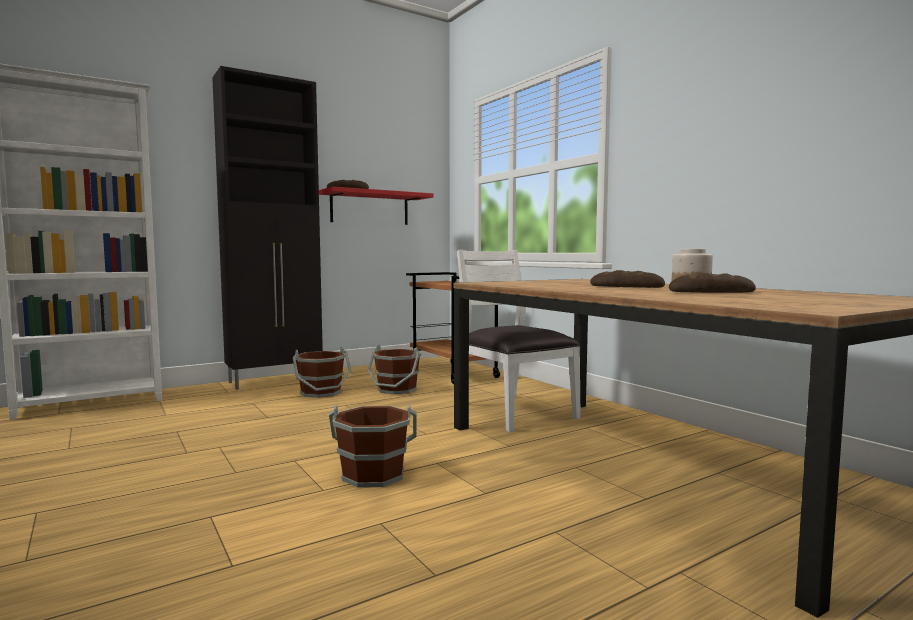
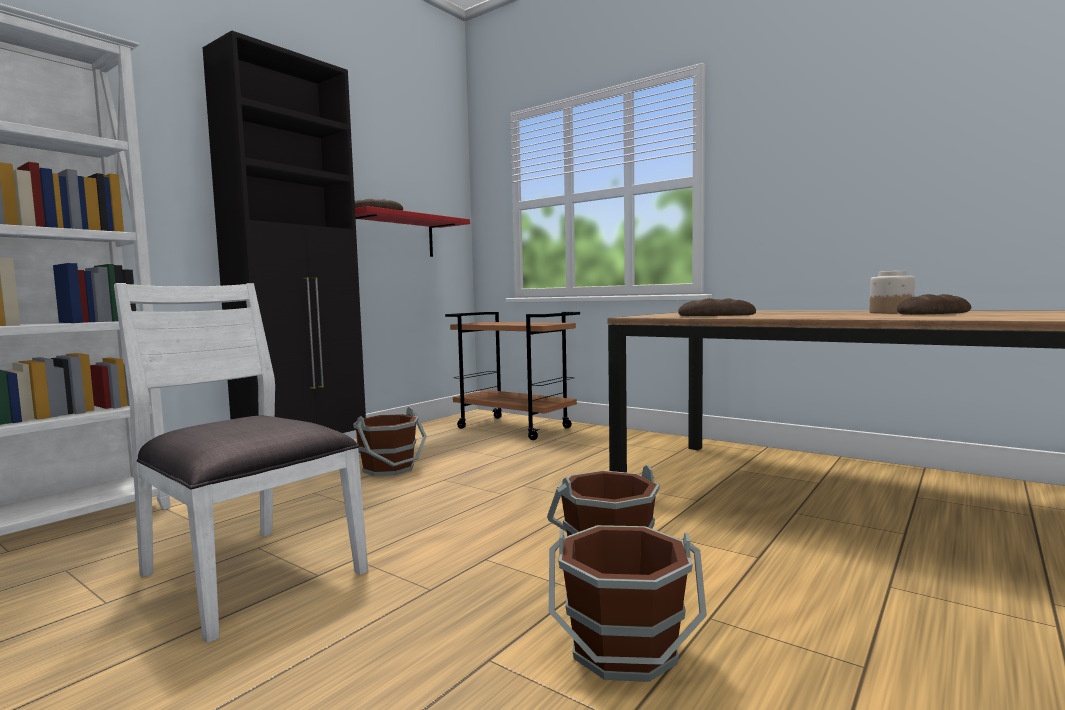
camera: 20 degrees left, 0 degrees up
(396, 389) = (477, 453): brown bucket -> brown bucket (625, 650)
(513, 411) = (641, 462): white chair -> white chair (247, 574)
(626, 286) = (815, 313): bread -> bread (716, 315)

